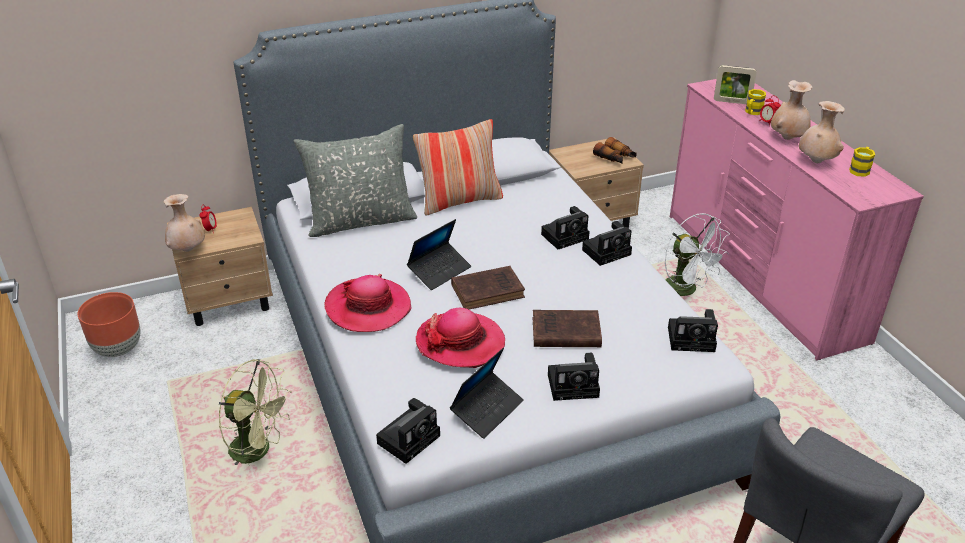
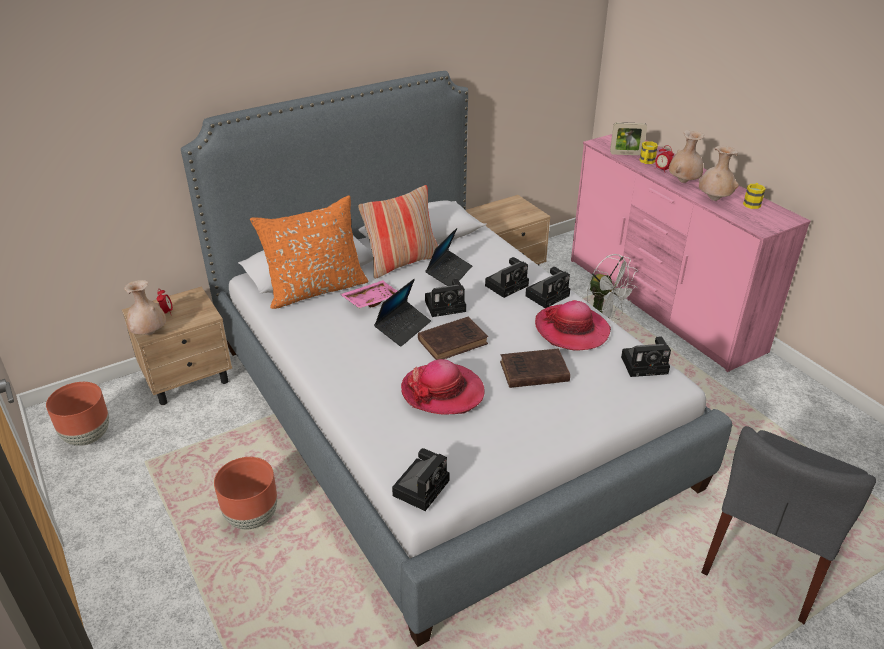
camera: 10 degrees left, 0 degrees up
(259, 450) = (251, 516): green fan -> brown planter
(361, 221) = (316, 289): grey pillow -> orange pillow
(368, 307) = (346, 369): hat -> hat (572, 330)
(414, 238) = (371, 300): none -> pink tray
(487, 410) = (485, 450): laptop -> laptop (449, 273)
(575, 385) = (556, 418): camera -> camera (447, 306)
(615, 158) = (524, 212): binoculars -> none

